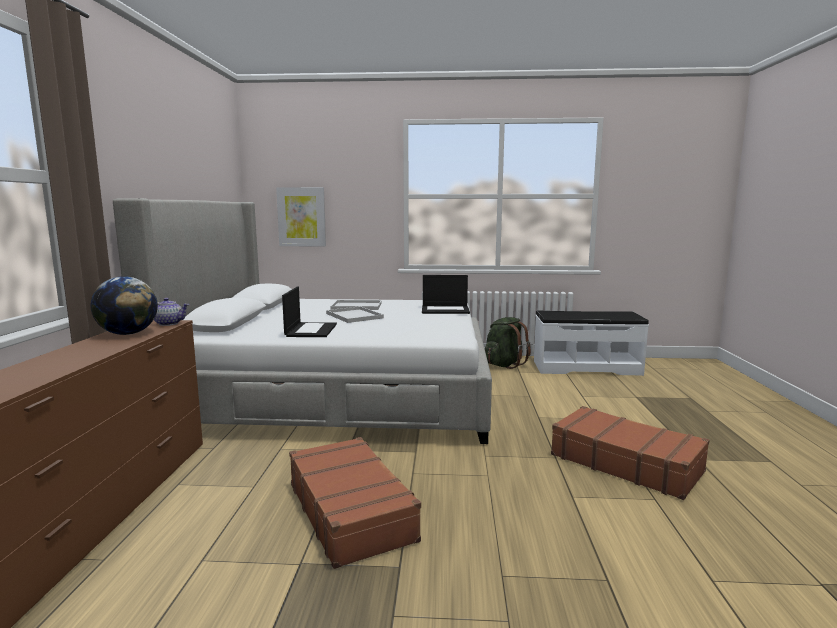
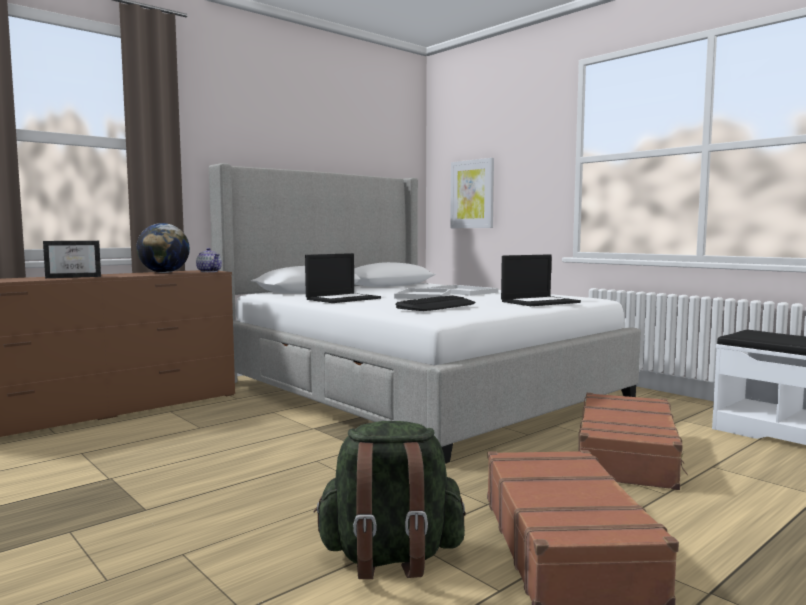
camera: 45 degrees right, 5 degrees down
(65, 362) = (74, 277): none -> picture frame
(351, 511) = (210, 465): brown suitcase -> brown suitcase (627, 455)
(418, 326) = (436, 305): none -> keyboard
(445, 310) = (540, 302): laptop -> laptop turned 75 degrees counterclockwise
(504, 364) = (679, 408): green backpack -> green backpack (390, 558)

